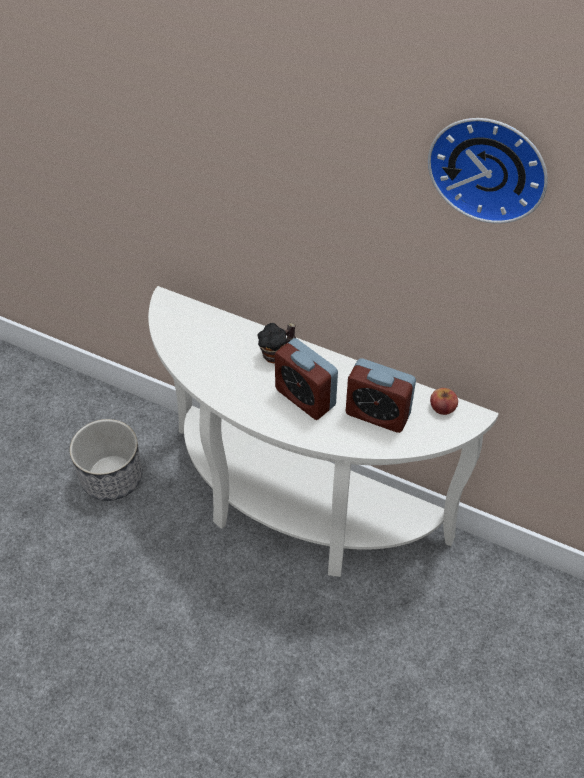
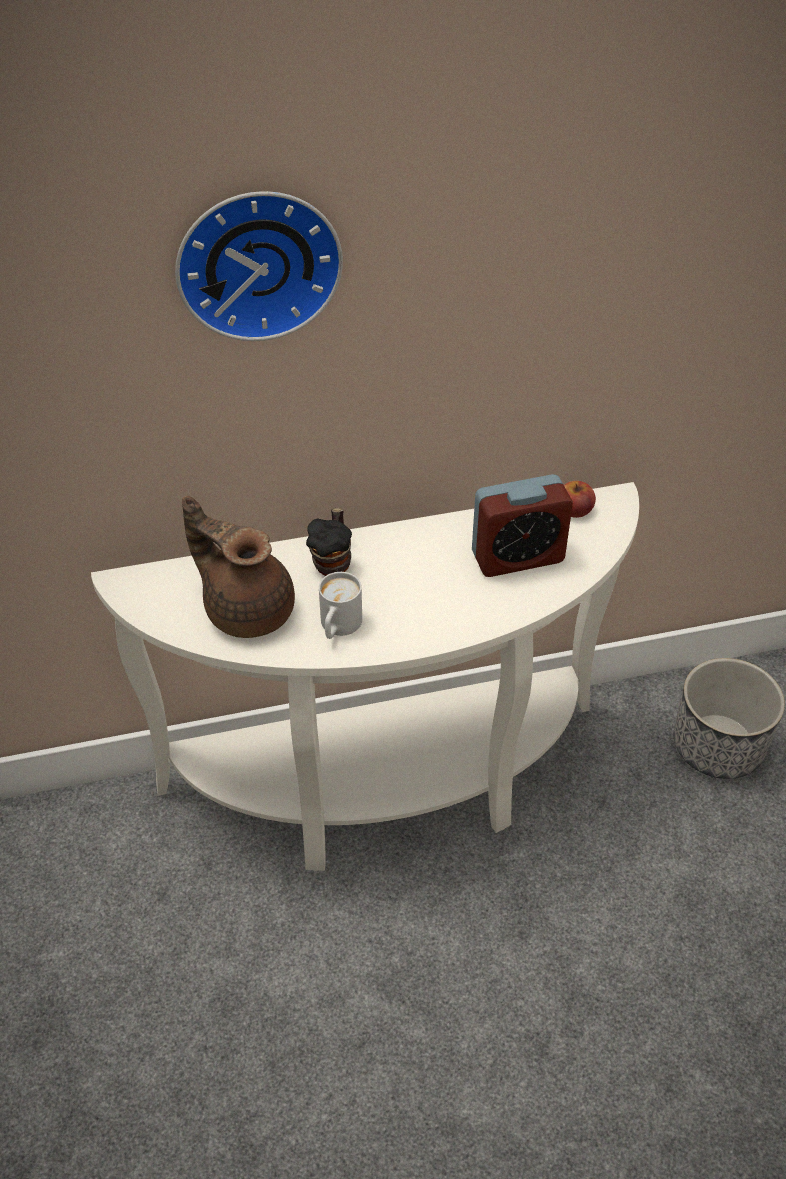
camera: 40 degrees left, 5 degrees down
(112, 477) = (120, 910): planter -> planter (718, 746)
(209, 351) = (247, 608): none -> brown teapot
(242, 391) = (338, 627): none -> white mug
(305, 398) = (420, 589): alarm clock -> none
(489, 166) = (596, 124): wall clock -> wall clock (257, 261)

